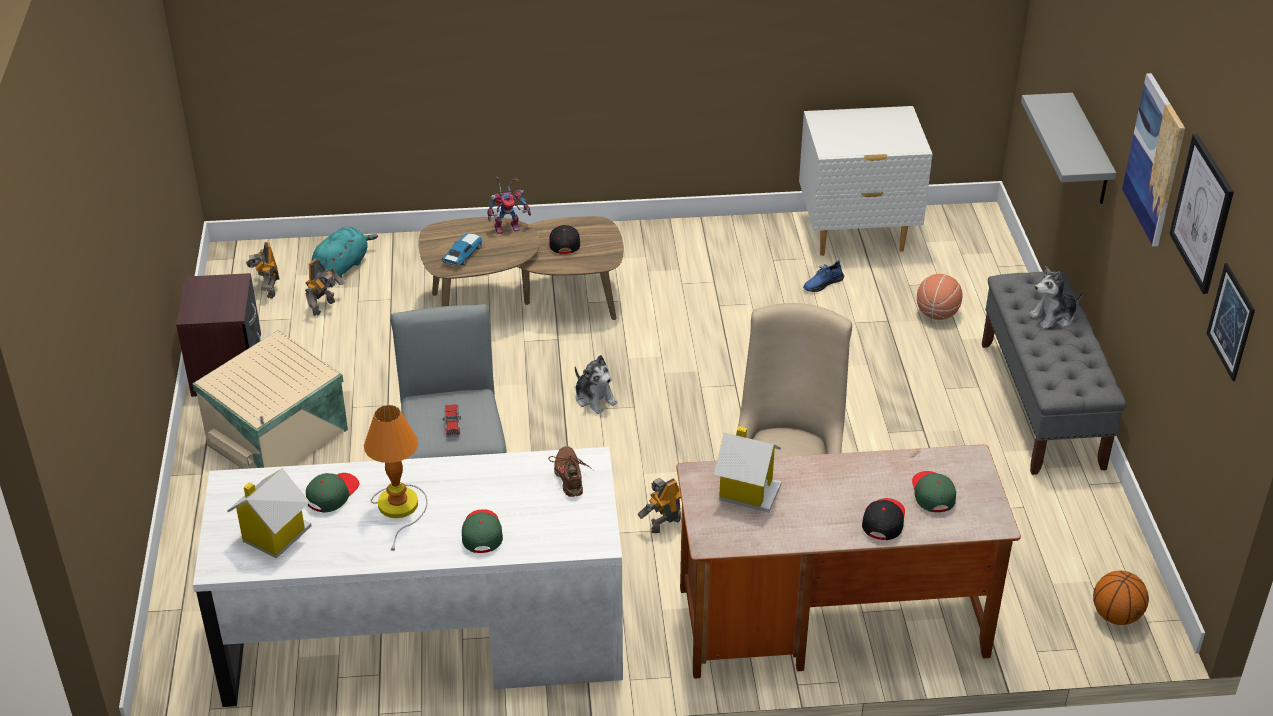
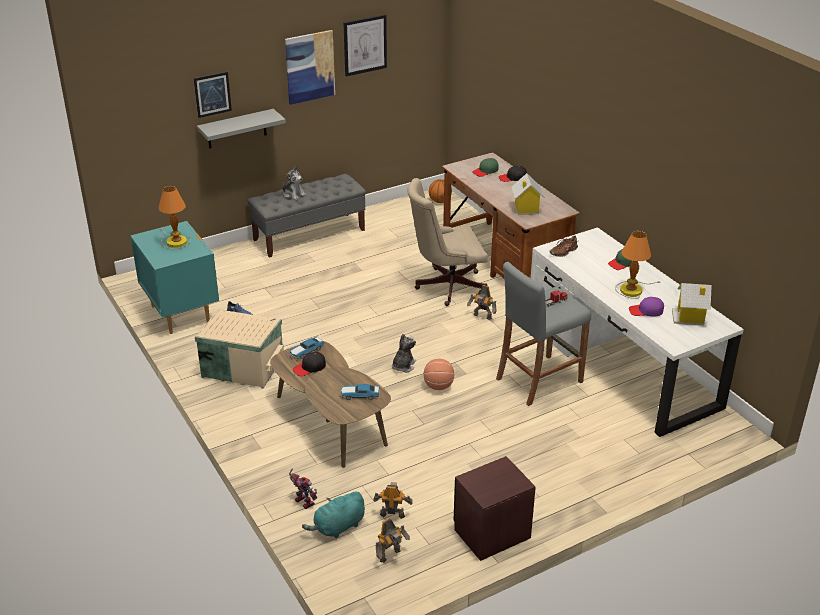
camera: 115 degrees left, 5 degrees down
(280, 437) = (533, 477): beige storage box -> beige storage box (242, 365)
(332, 494) = (646, 311): green cap -> purple cap
(342, 266) = (338, 527): turquoise plush toy -> turquoise plush toy turned 45 degrees counterclockwise
(508, 226) = (315, 386): toy robot -> toy robot (302, 502)
(603, 247) = (306, 351): none -> toy car
(857, 236) = (181, 314): white nightstand -> turquoise nightstand
(872, 135) = (174, 241): none -> table lamp
(937, 314) = (249, 274): basketball -> basketball (438, 386)
(1231, 322) = (408, 57): picture -> picture (212, 94)

